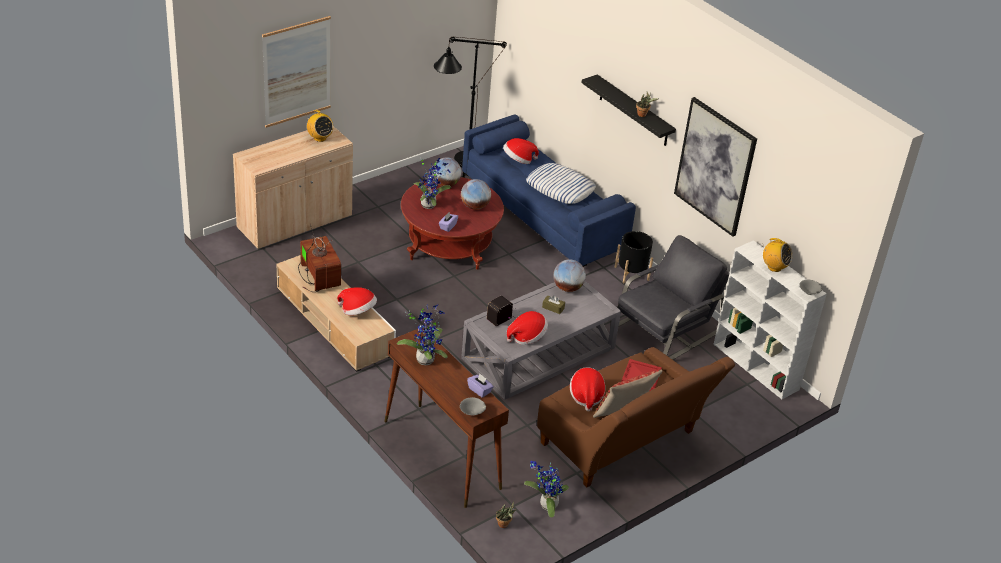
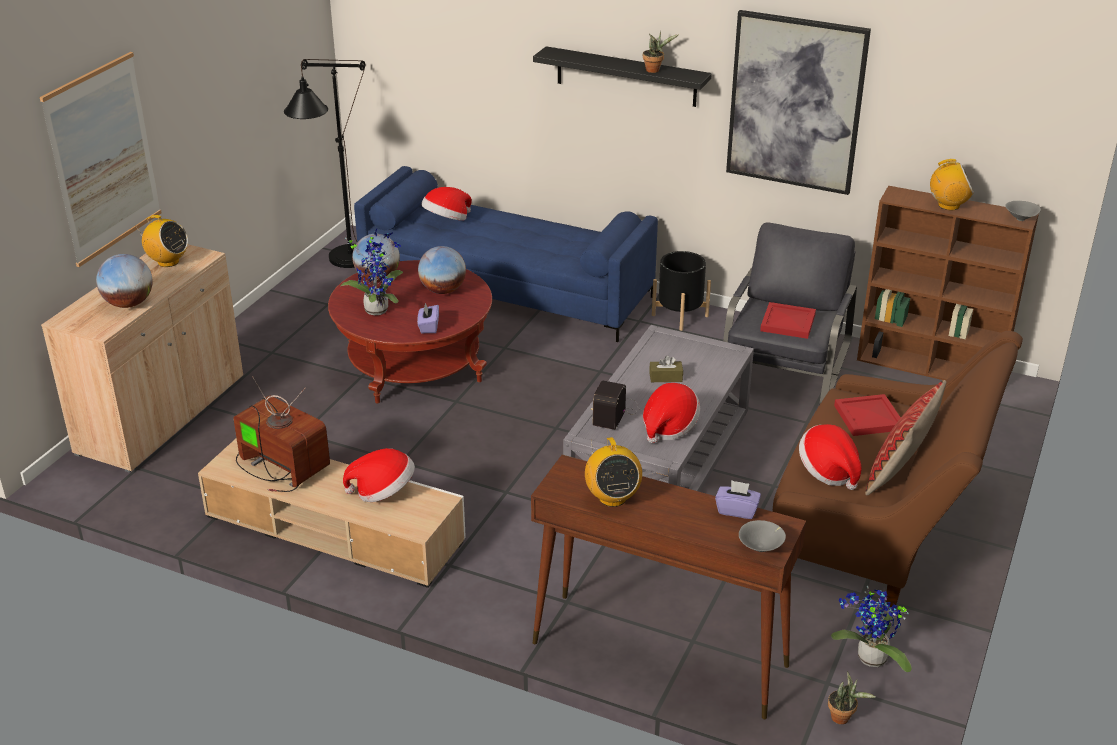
camera: 25 degrees left, 5 degrees down
(425, 358) = (612, 498): potted plant -> radio
(560, 188) = (531, 235): pillow -> none
(567, 288) = (659, 346): globe -> globe (129, 303)
(657, 304) = (788, 323): none -> red tray
(756, 367) = (931, 367): white bookcase -> brown bookcase

